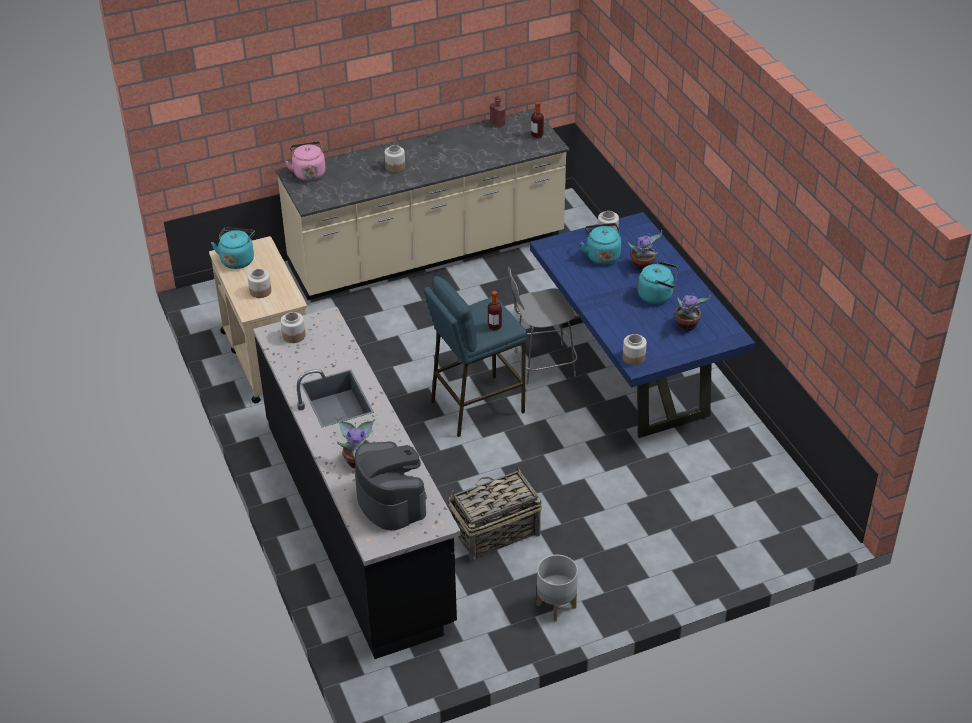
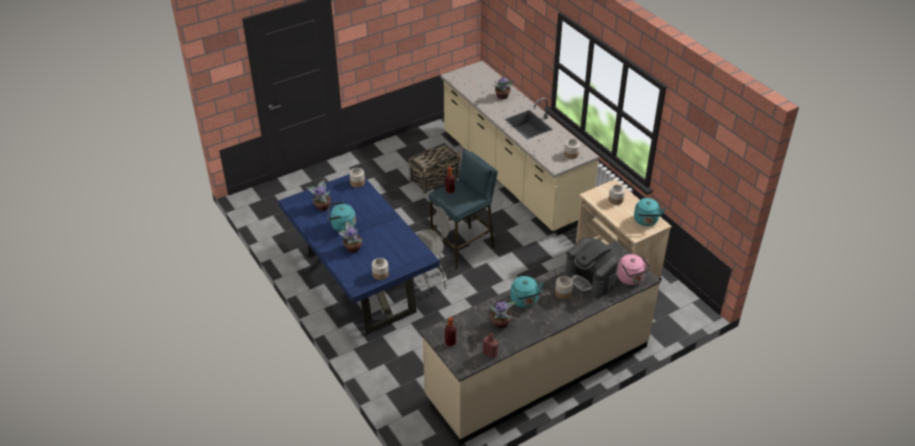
camera: 170 degrees right, 0 degrees up
(358, 521) = (512, 177): black counter -> beige counter
(391, 500) = (478, 82): coffee machine -> coffee machine (590, 279)
(477, 146) = (501, 324): none -> potted plant
(556, 606) = (396, 151): grey planter -> none
(602, 255) = (383, 254): turquoise kettle -> turquoise kettle (525, 301)

